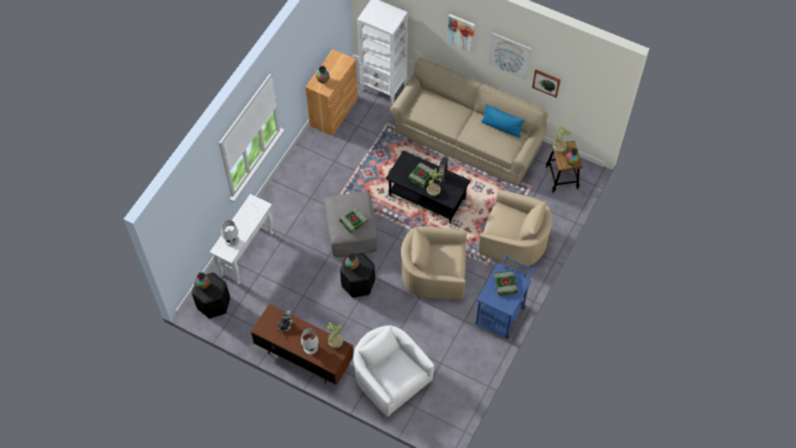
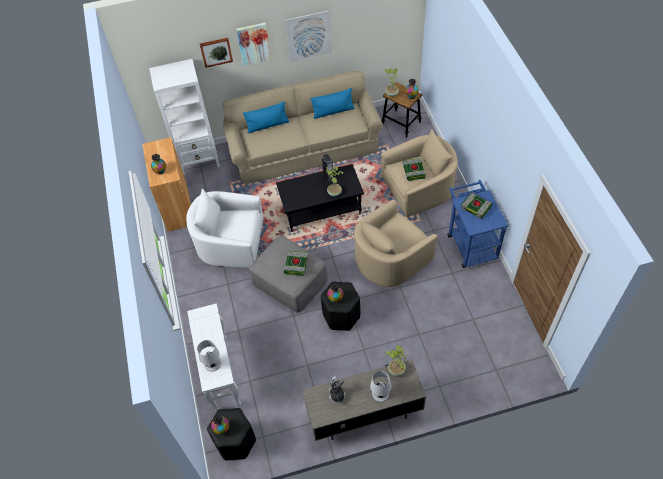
camera: 40 degrees left, 5 degrees down
(303, 356) = (363, 413): brown tv stand -> grey tv stand
(390, 378) = (450, 365): white armchair -> white armchair (230, 243)
(421, 176) = (311, 189): book -> book (413, 171)
(443, 100) = (267, 125): none -> blue pillow
(546, 82) = (351, 40): picture -> picture (216, 52)

